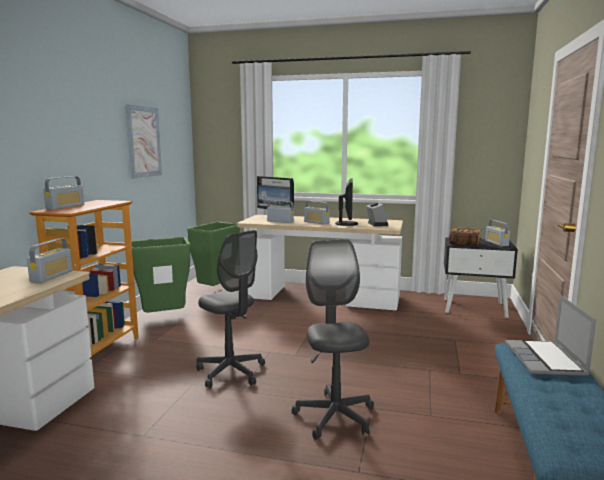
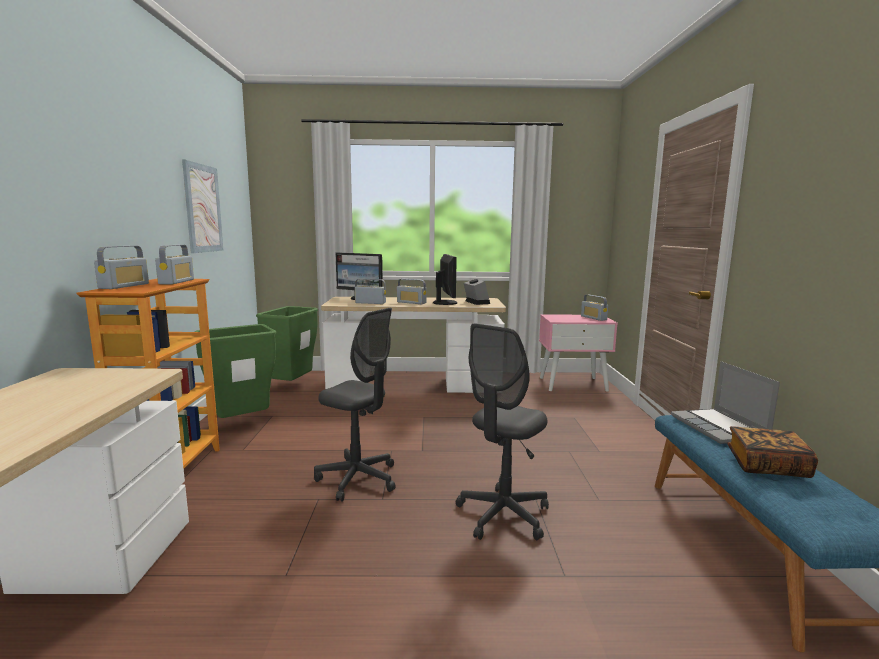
camera: 15 degrees left, 0 degrees up
(52, 276) = (132, 378): radio -> radio (176, 282)
(334, 416) = (503, 515): grey office chair -> grey office chair turned 120 degrees counterclockwise
(464, 243) = (564, 319): book -> book (767, 466)
(474, 307) = (573, 384): black nightstand -> pink nightstand

